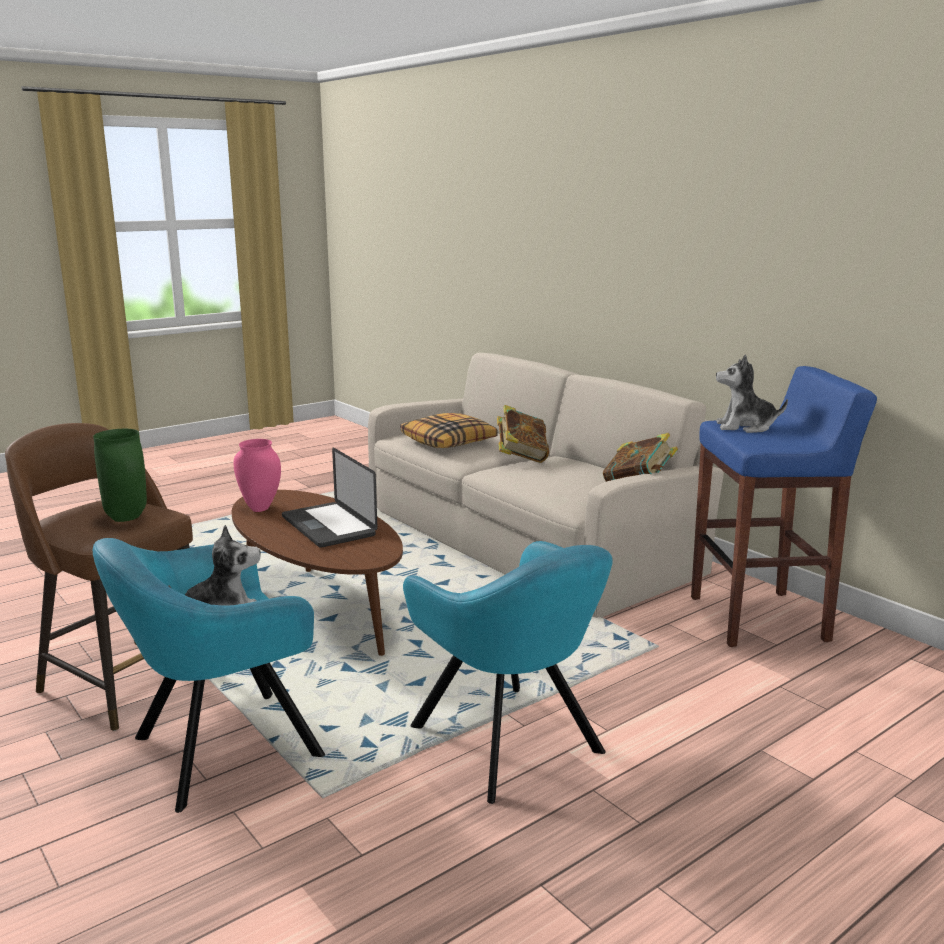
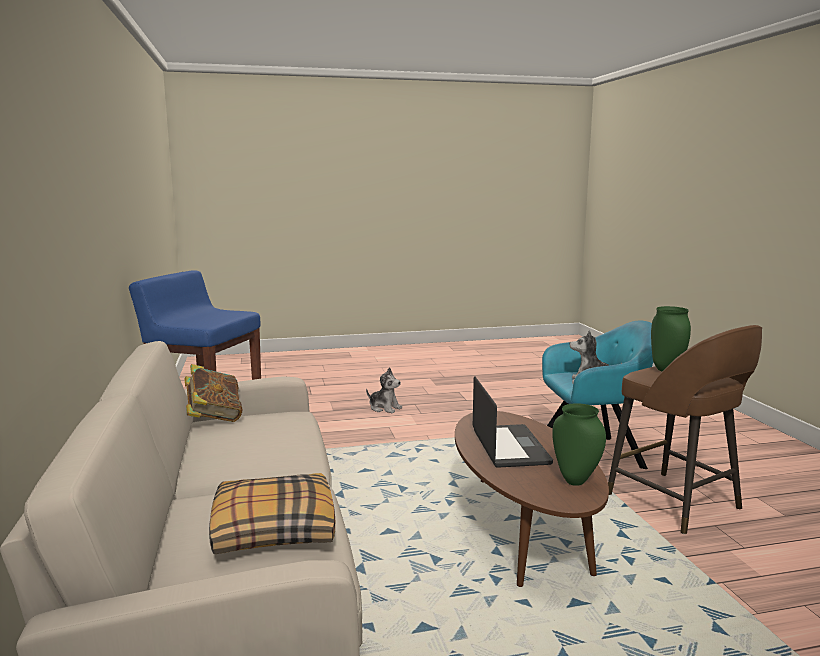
camera: 155 degrees left, 5 degrees down
(259, 509) = (576, 481): pink vase -> green vase
(510, 744) = (440, 430): turquoise armchair -> none
(521, 457) = (237, 474): book -> none
(745, 427) = (205, 320): plush toy -> plush toy (384, 408)

